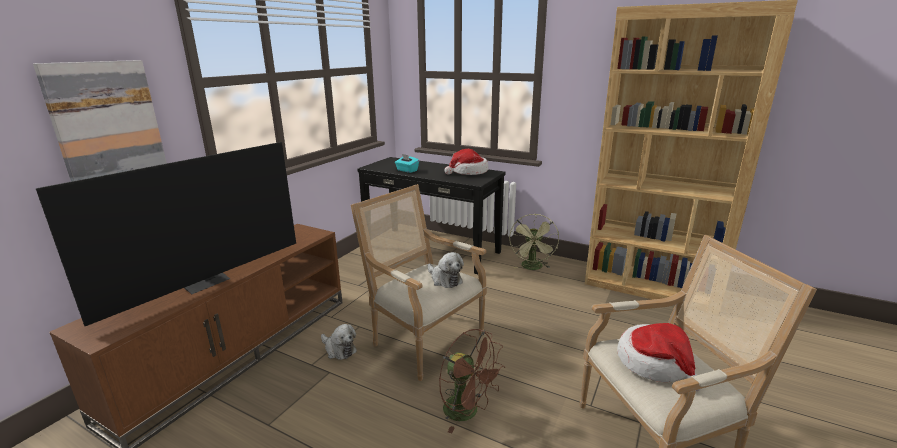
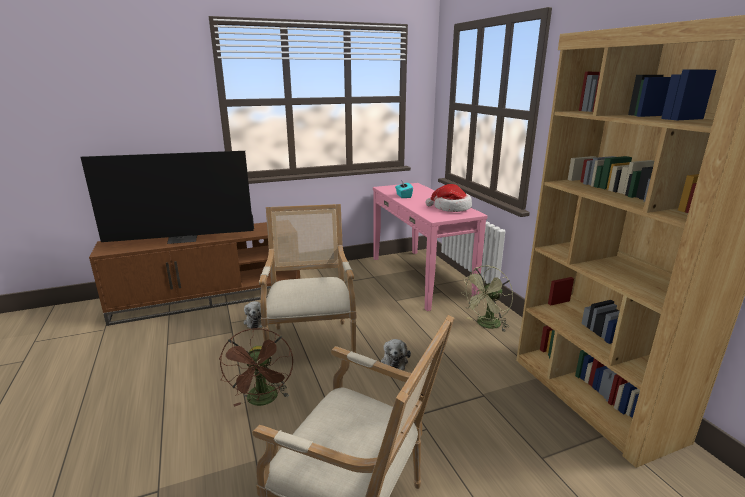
camera: 40 degrees right, 0 degrees up
(107, 124) = (155, 126): picture -> none
(432, 249) = (420, 277): black console table -> pink console table
(444, 279) = (322, 291): plush toy -> plush toy (394, 360)
(655, 363) = (343, 425): hat -> none

